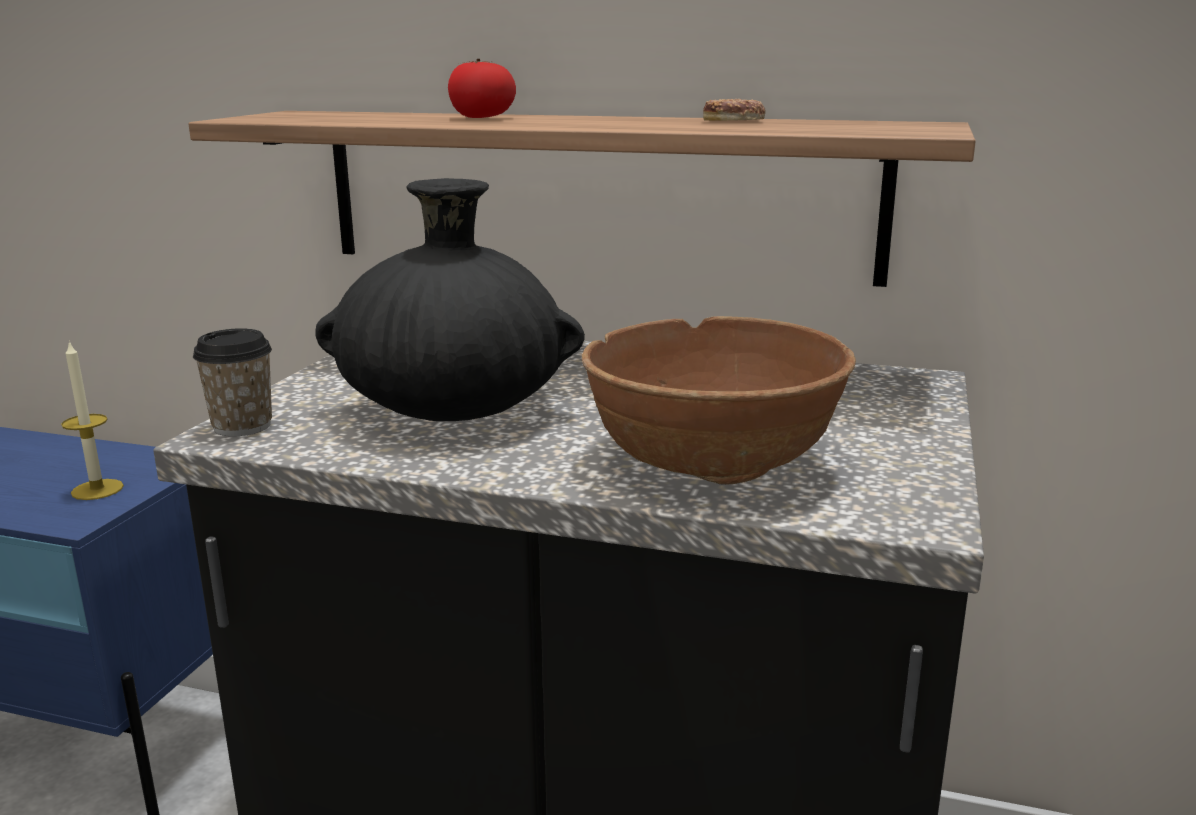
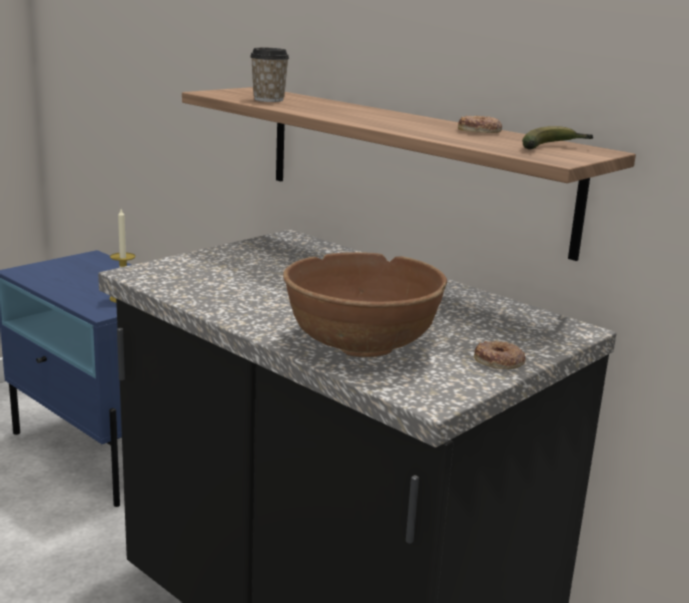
camera: 25 degrees right, 0 degrees up
(242, 426) = (148, 270): cup -> cup (268, 100)
(454, 410) = (262, 285): black vase -> none
(482, 117) = (340, 108): tomato -> none
(876, 125) = (553, 148): none -> banana
(911, 441) = (499, 361): none -> donut

